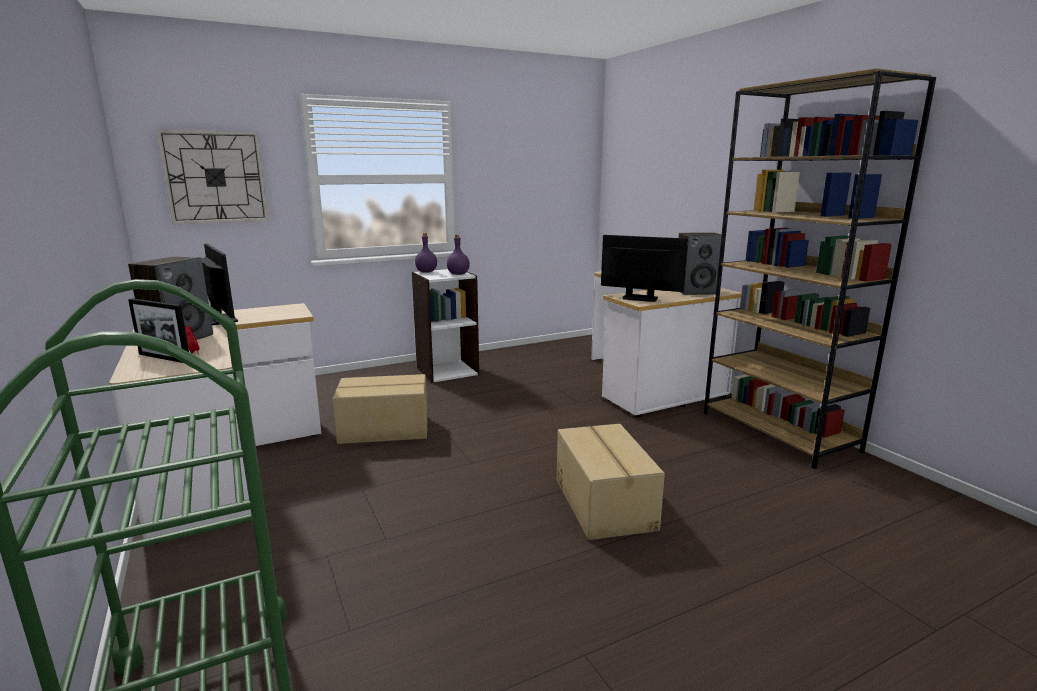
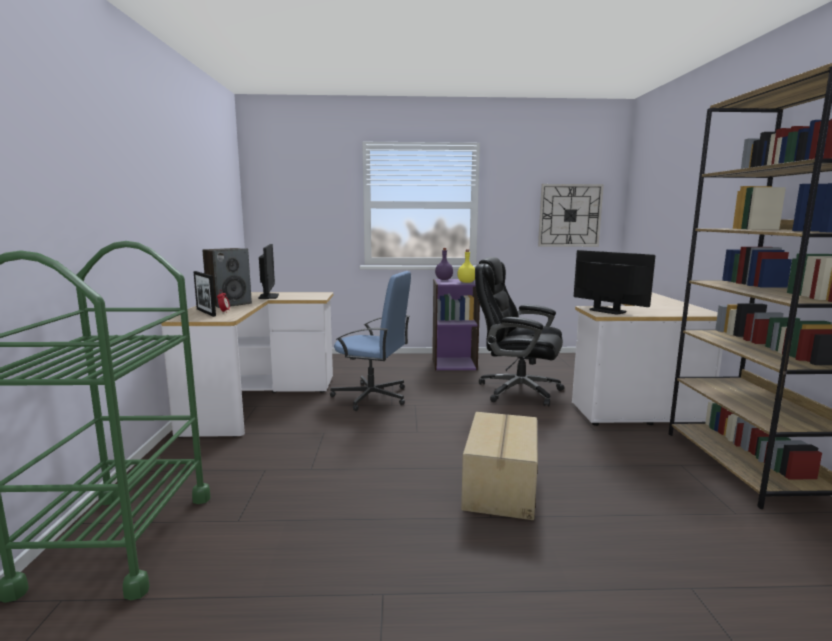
camera: 25 degrees right, 5 degrees down
(215, 177) = (300, 202): wall clock -> wall clock (569, 215)
(384, 430) = (372, 397): cardboard box -> blue office chair
(447, 371) = (454, 364): white bookcase -> purple bookcase
(458, 274) = (466, 282): purple bottle -> yellow bottle
(539, 393) = (517, 391): none -> black office chair
(696, 291) = (677, 311): speaker -> none

